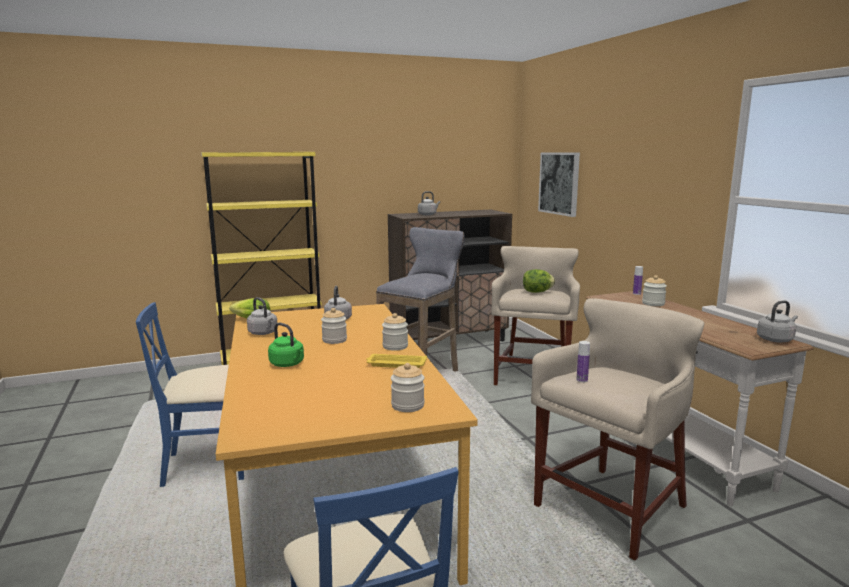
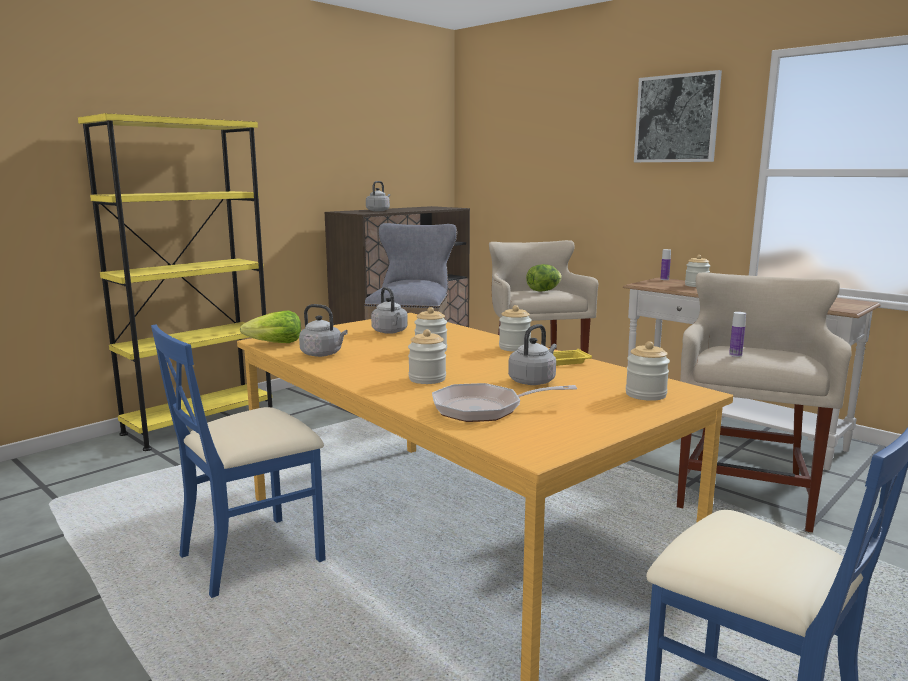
camera: 25 degrees left, 0 degrees up
(277, 396) = (484, 409): none -> frying pan
(288, 364) = (427, 379): green kettle -> jar
(559, 183) = (522, 171): picture -> picture (676, 119)
(776, 339) = (847, 301): grey kettle -> grey kettle (533, 381)

